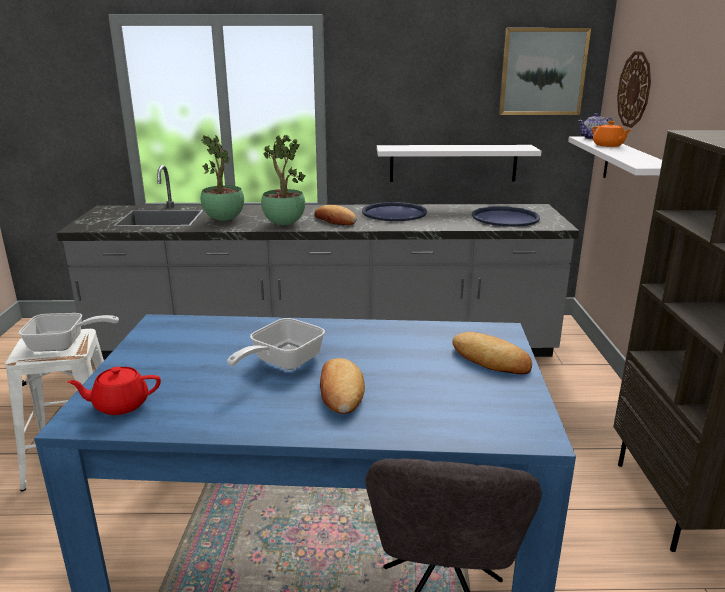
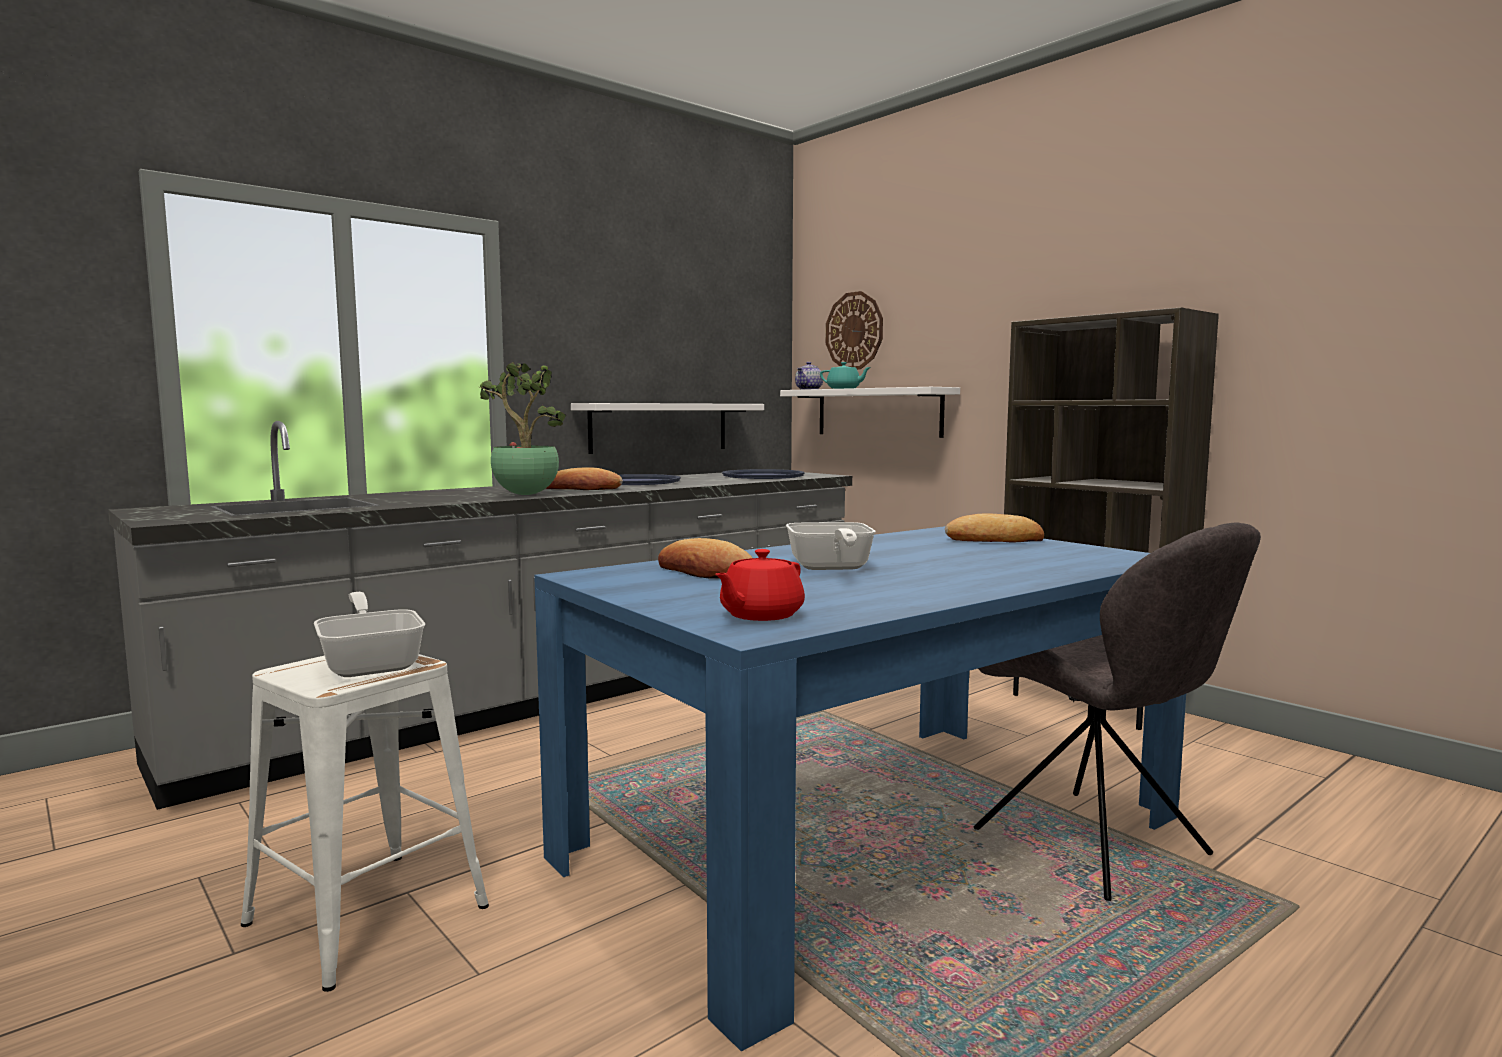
camera: 40 degrees left, 15 degrees down
(63, 344) = (372, 663): frying pan -> frying pan turned 75 degrees counterclockwise
(225, 220) = (422, 499): potted plant -> none
(340, 391) = (945, 569): bread -> bread (705, 572)
(542, 72) = (739, 320): picture -> none
(608, 145) = (844, 388): orange teapot -> turquoise teapot

